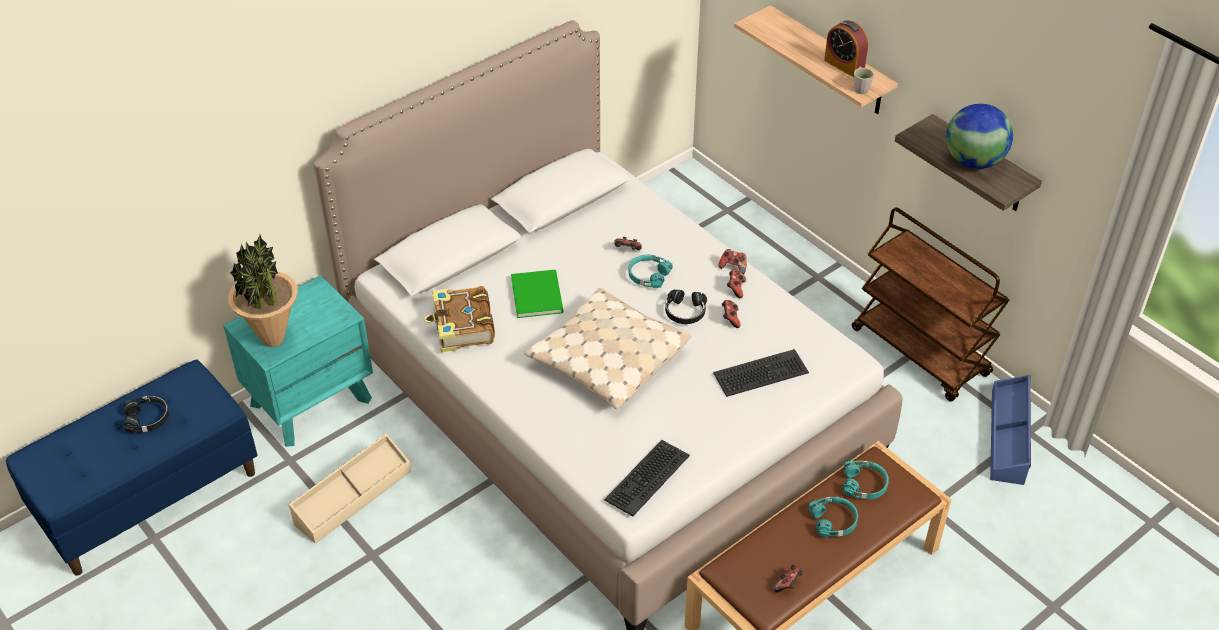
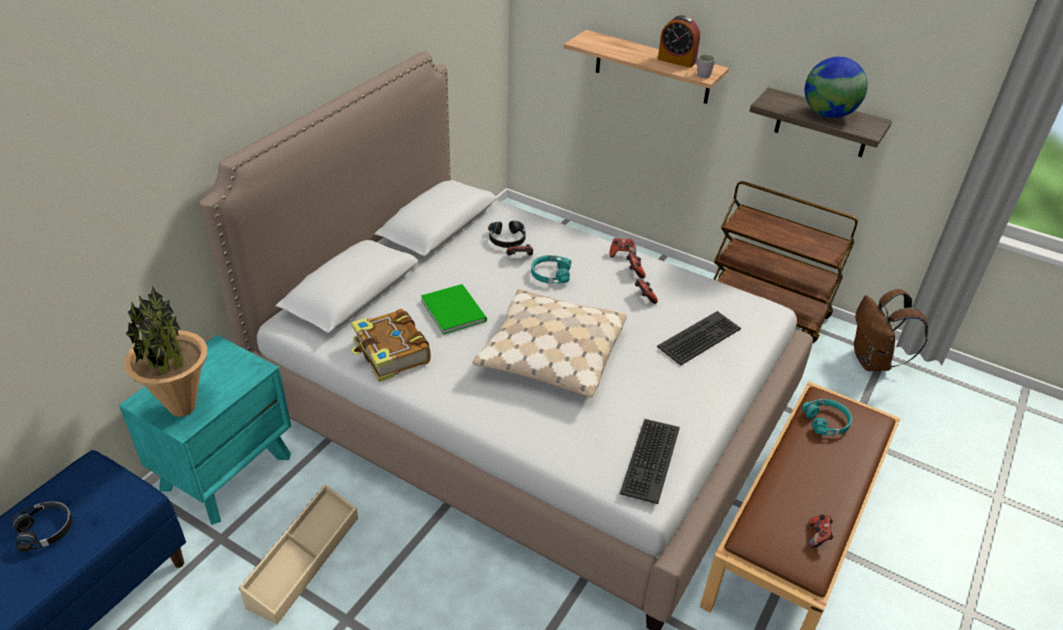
camera: 20 degrees left, 5 degrees down
(685, 312) = (600, 299): black headphones -> black headphones (507, 239)
(834, 521) = (821, 462): turquoise headphones -> none
(1009, 436) = (873, 362): blue storage box -> brown backpack

